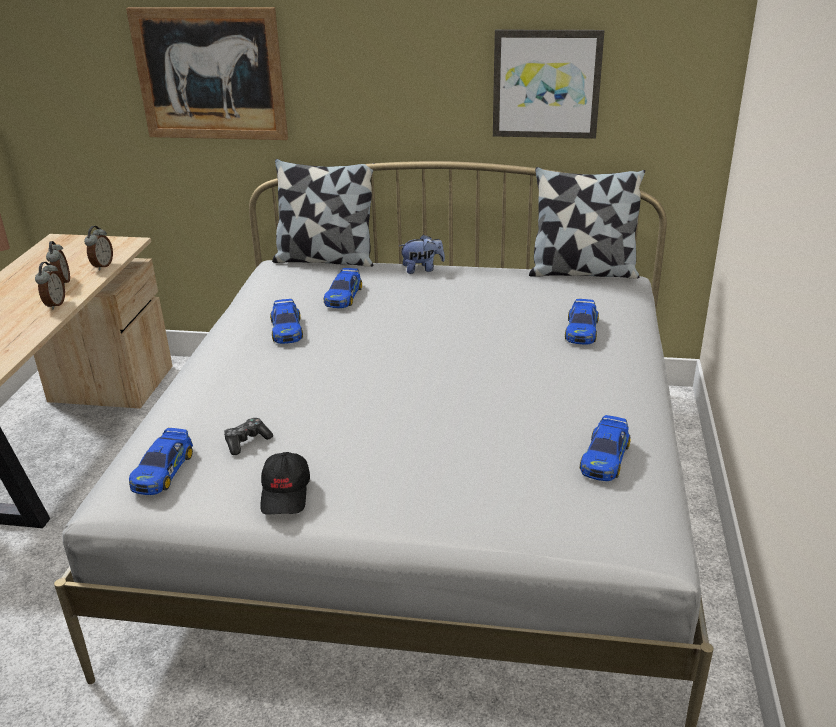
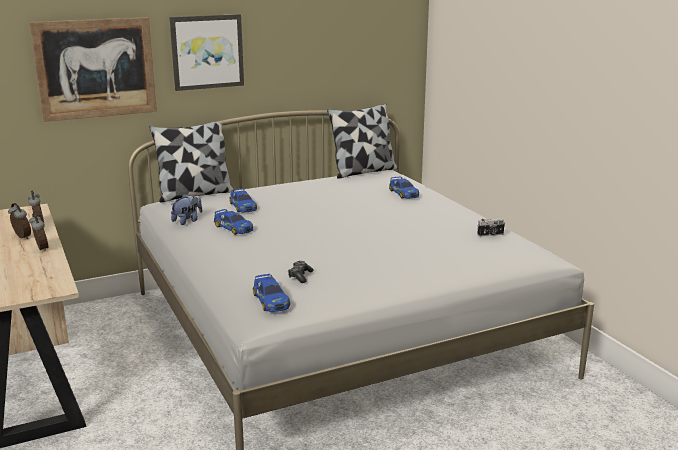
camera: 35 degrees left, 10 degrees down
(286, 493) = (360, 288): black cap -> none
(422, 269) = (269, 187): plush toy -> plush toy (187, 221)
(546, 84) = (325, 57): picture -> picture (207, 52)
(605, 457) = (490, 235): toy car -> camera

